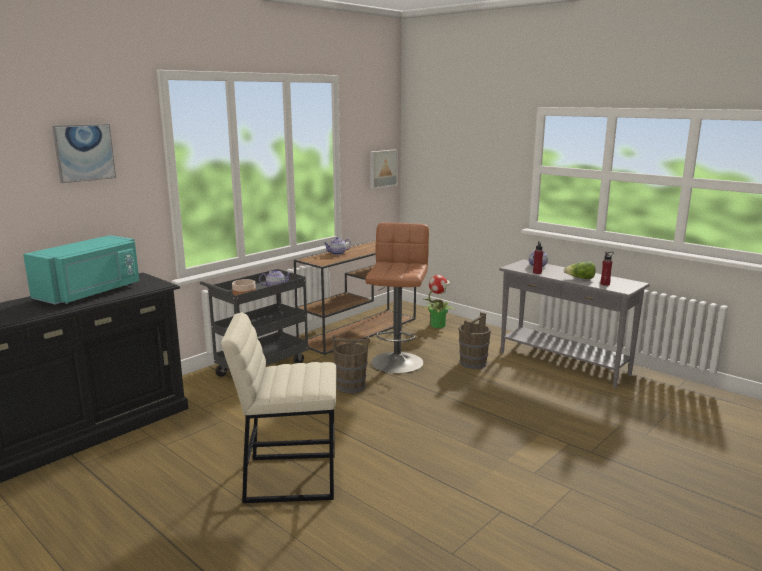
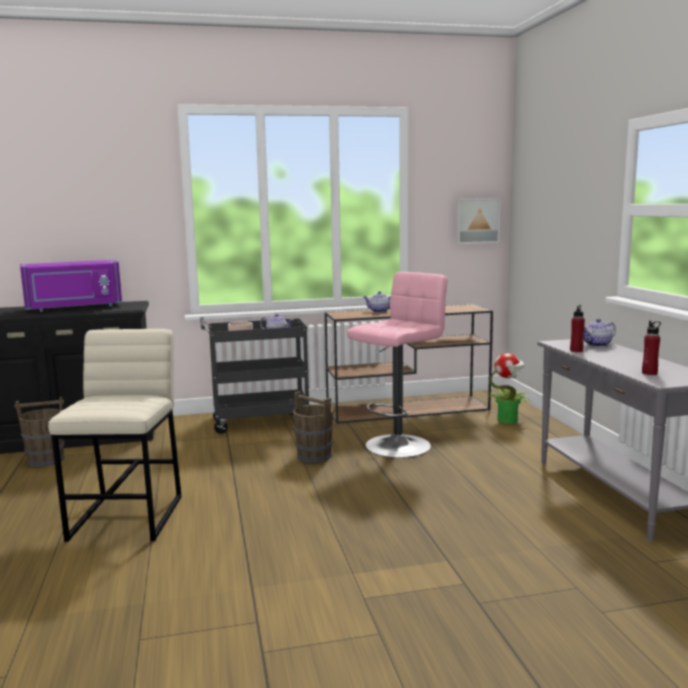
camera: 35 degrees right, 5 degrees down
(84, 152) = (98, 181): picture -> none
(91, 293) = (74, 308): turquoise microwave -> purple microwave
(288, 478) = (128, 516): beige chair -> beige chair turned 60 degrees clockwise
(397, 362) = (399, 446): brown stool -> pink stool
(473, 363) = (486, 466): brown bucket -> brown bucket (46, 460)
(580, 278) = (625, 363): lettuce -> none

